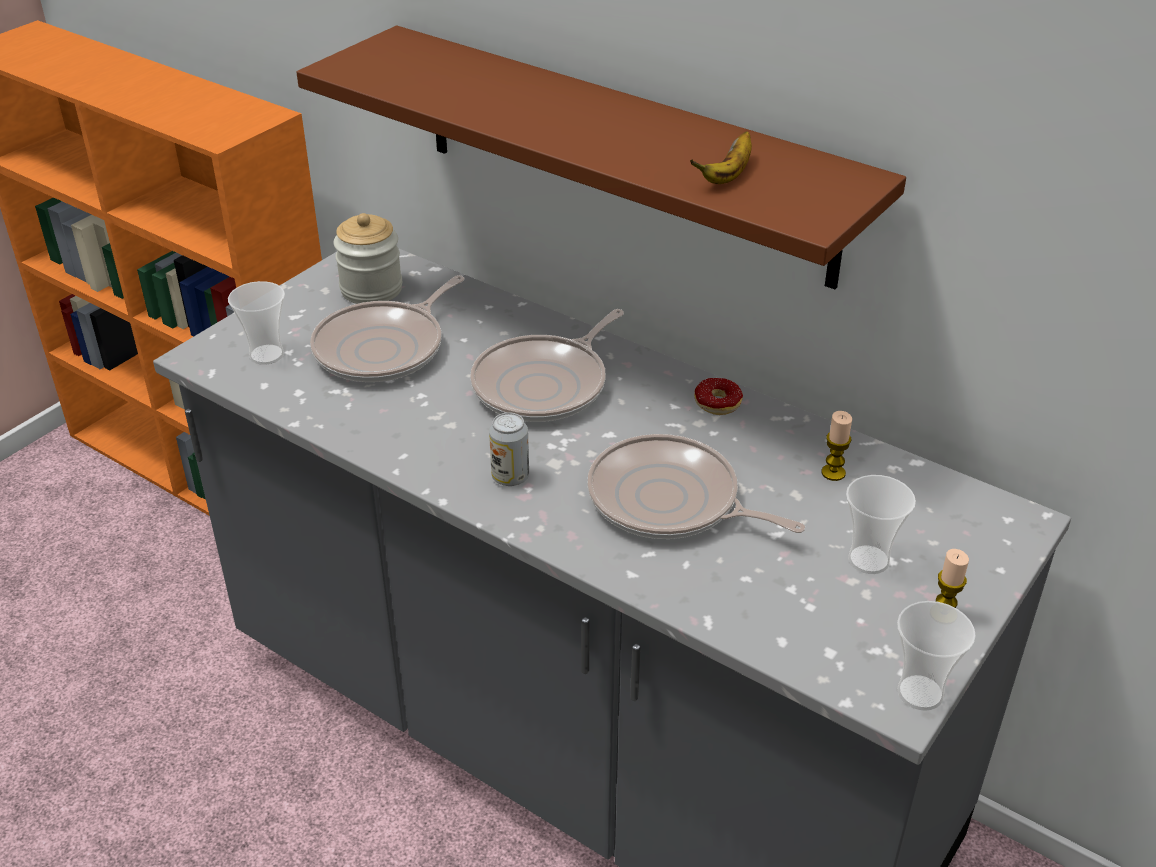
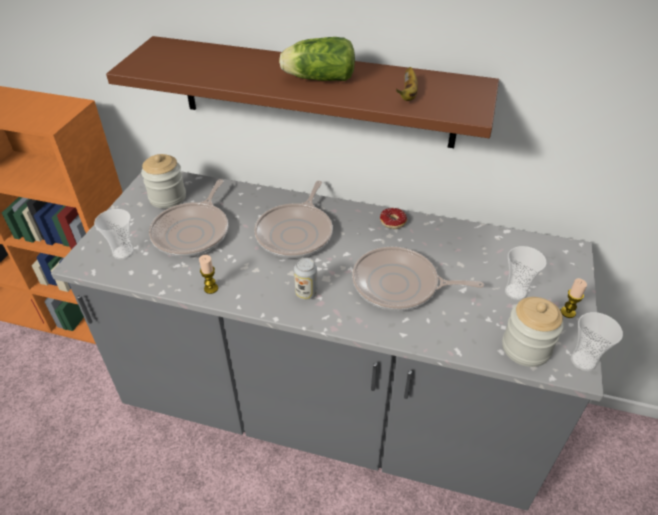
camera: 20 degrees left, 5 degrees up
(600, 128) = (317, 79): none -> lettuce
(829, 647) = (525, 348): none -> jar
(833, 473) = (471, 247): candle -> candle (211, 288)

